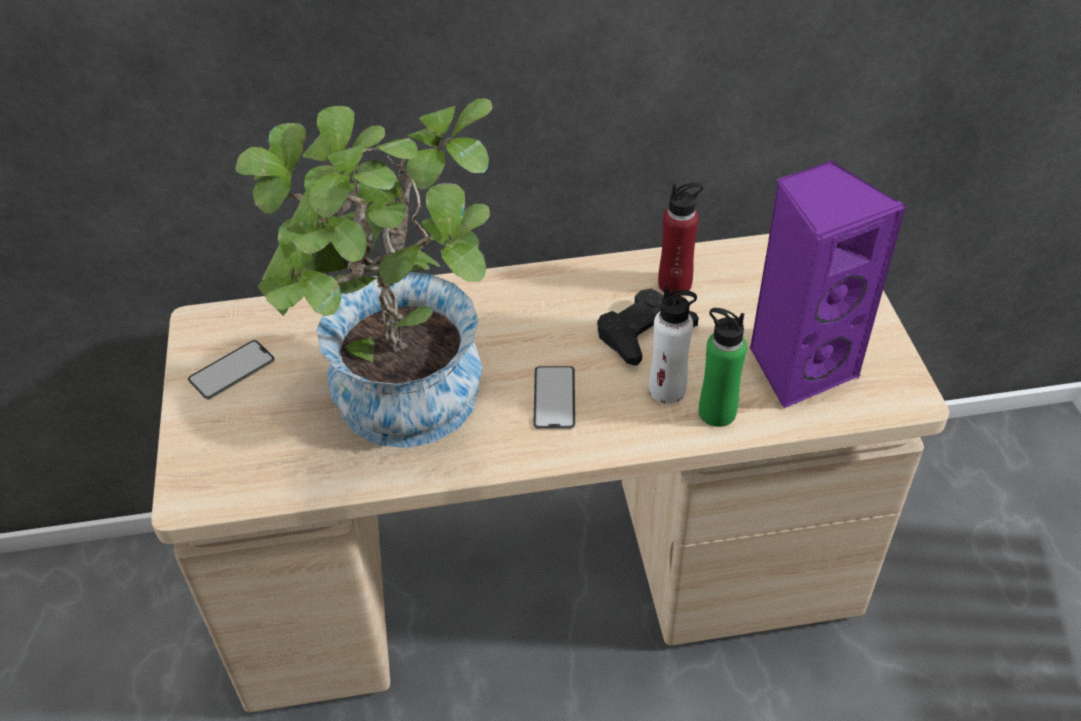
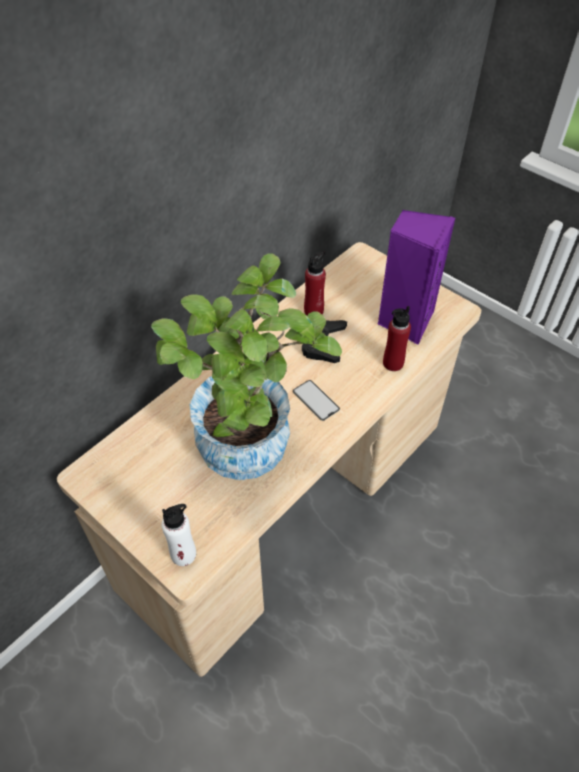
camera: 40 degrees left, 5 degrees up
(232, 370) = (132, 490): phone -> none
(667, 390) = (362, 365): white bottle -> white bottle (183, 554)
(717, 412) = (393, 363): green bottle -> red bottle

